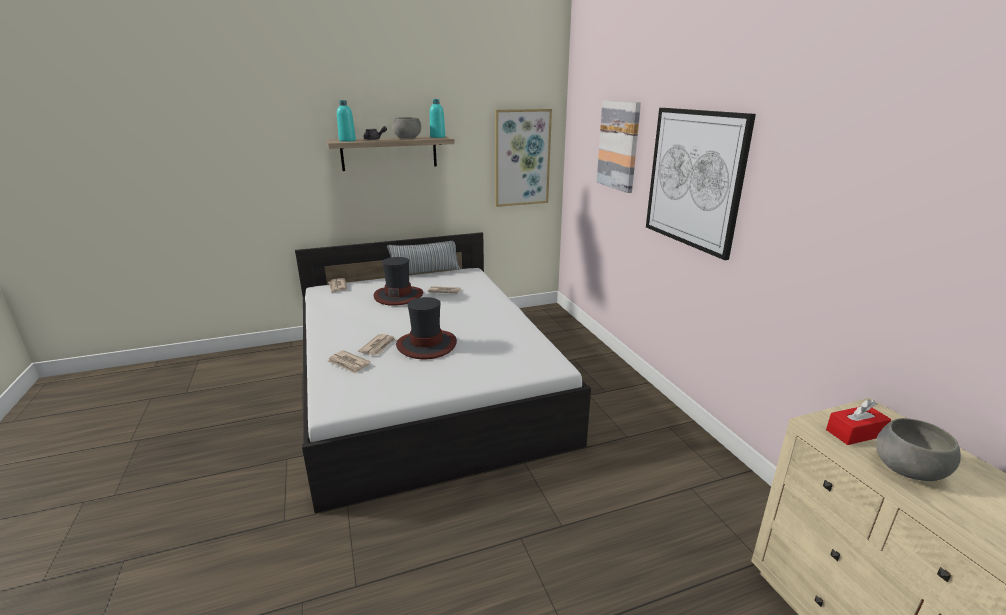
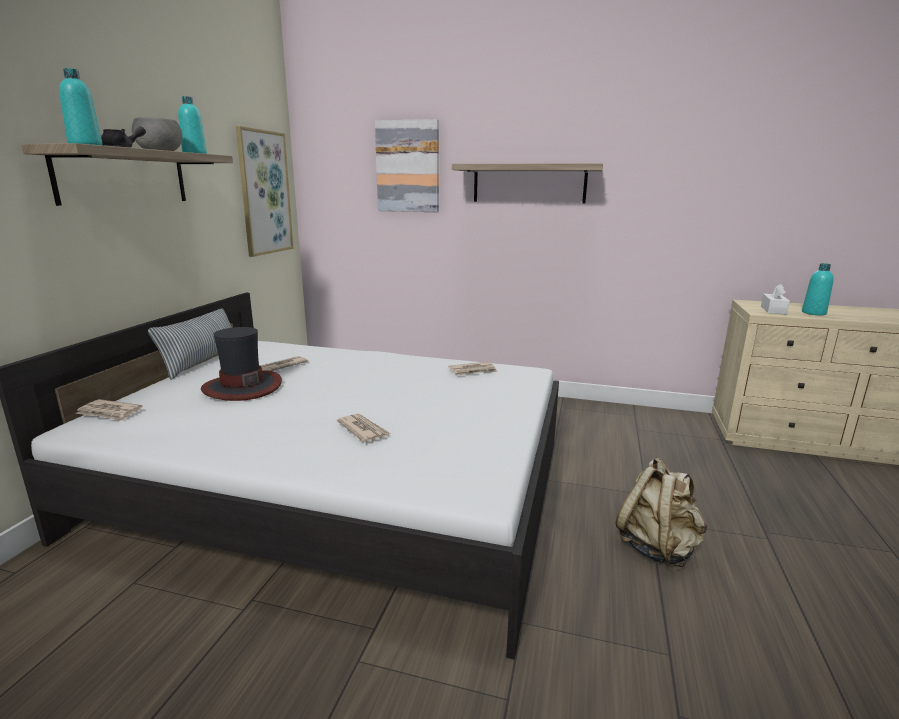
camera: 55 degrees left, 5 degrees down
(348, 364) = (383, 457): newspaper -> newspaper (473, 371)
(426, 345) = (408, 405): hat -> none
(481, 552) = (657, 547): none -> beige backpack
(694, 179) = (529, 184): picture -> shelf
(855, 433) = (773, 310): red tissue box -> white tissue box
(908, 468) = (813, 313): grey bowl -> turquoise bottle

